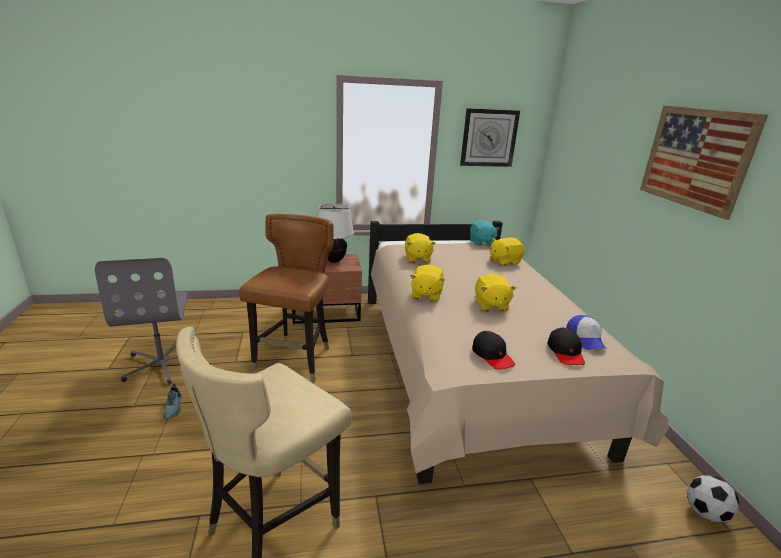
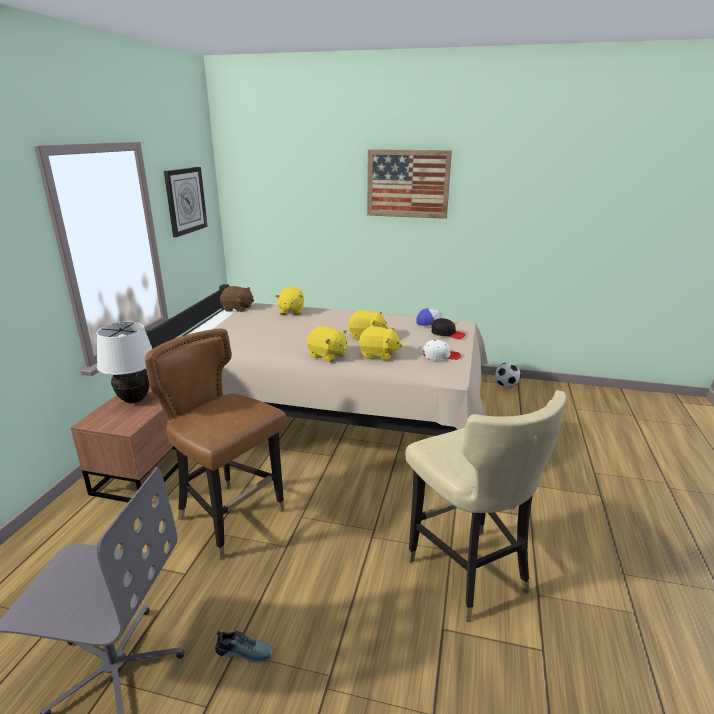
camera: 65 degrees left, 0 degrees up
(417, 258) = (244, 341): yellow plush toy -> yellow plush toy (379, 355)
(481, 243) = (237, 309): turquoise plush toy -> brown plush toy
(492, 356) = (441, 356): black cap -> white cap

